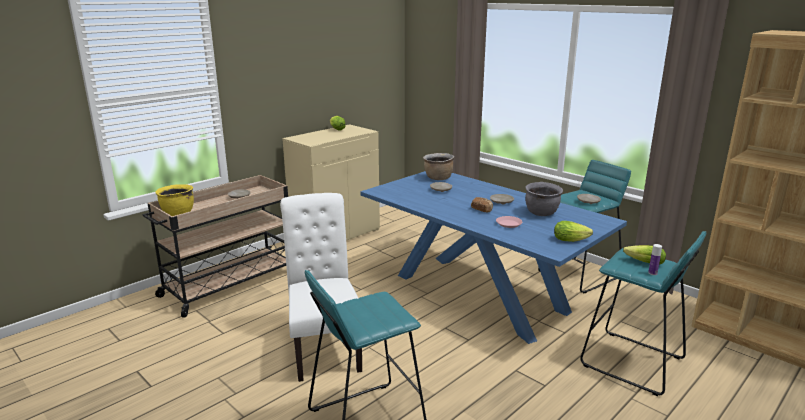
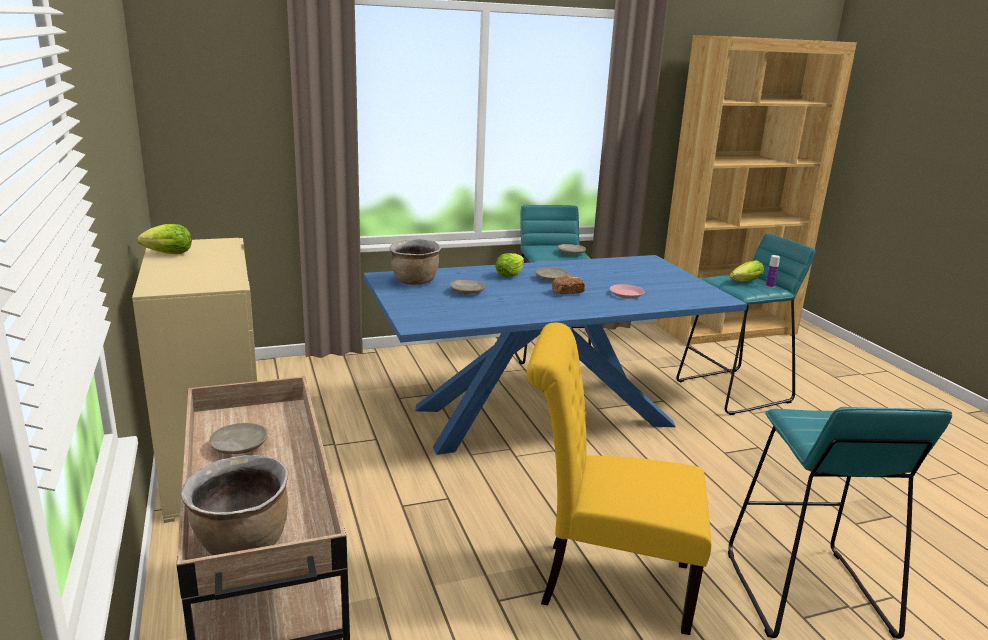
camera: 65 degrees left, 0 degrees up
(177, 213) = (242, 544): yellow cooking pot -> brown cooking pot
(324, 348) = (605, 582): white chair -> yellow chair
(542, 213) = (606, 274): grey cooking pot -> none
(572, 240) = (693, 284): lettuce -> lettuce (511, 274)

